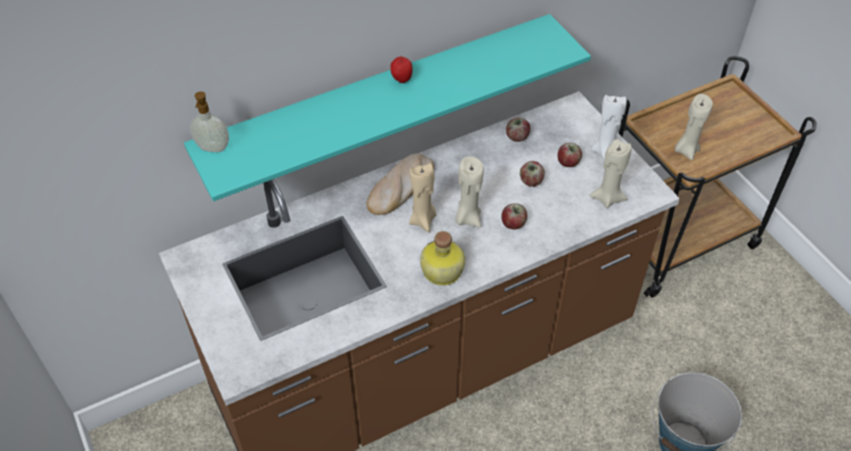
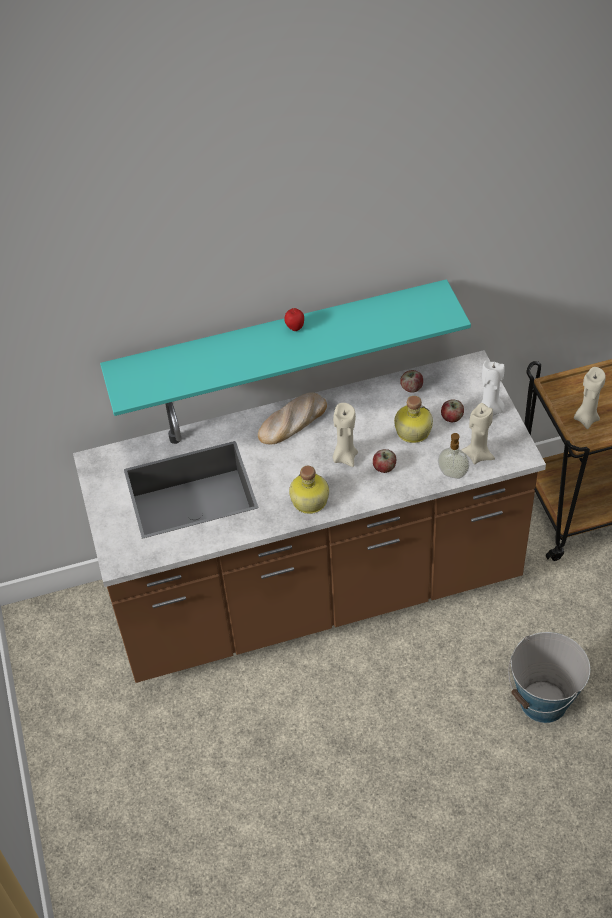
camera: 15 degrees right, 0 degrees up
(212, 148) = (122, 371): soap dispenser -> soap dispenser (452, 474)
(423, 220) = (305, 454): beige candle -> none
(531, 181) = (412, 431): apple -> bottle

